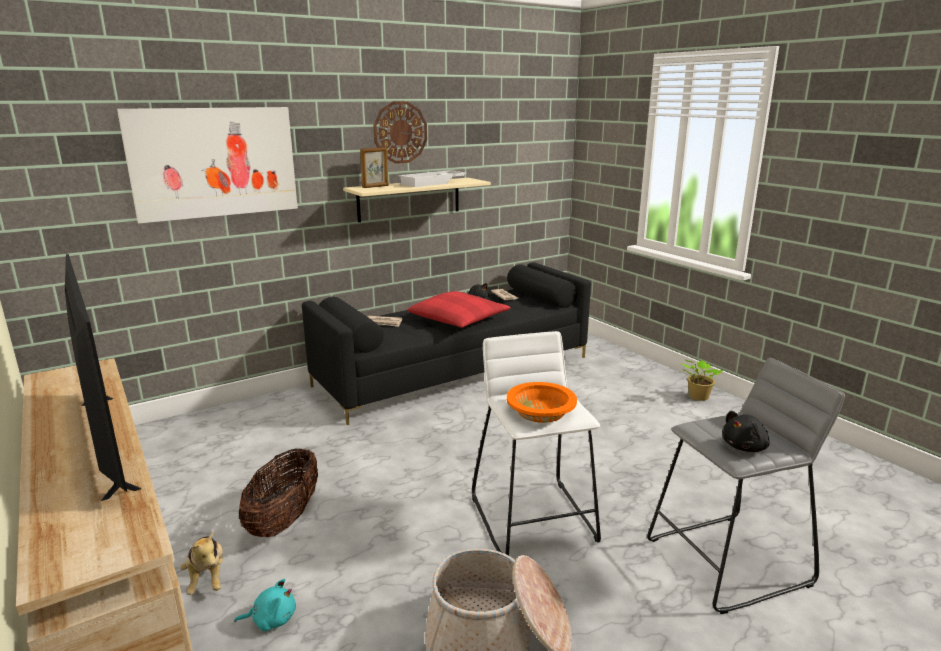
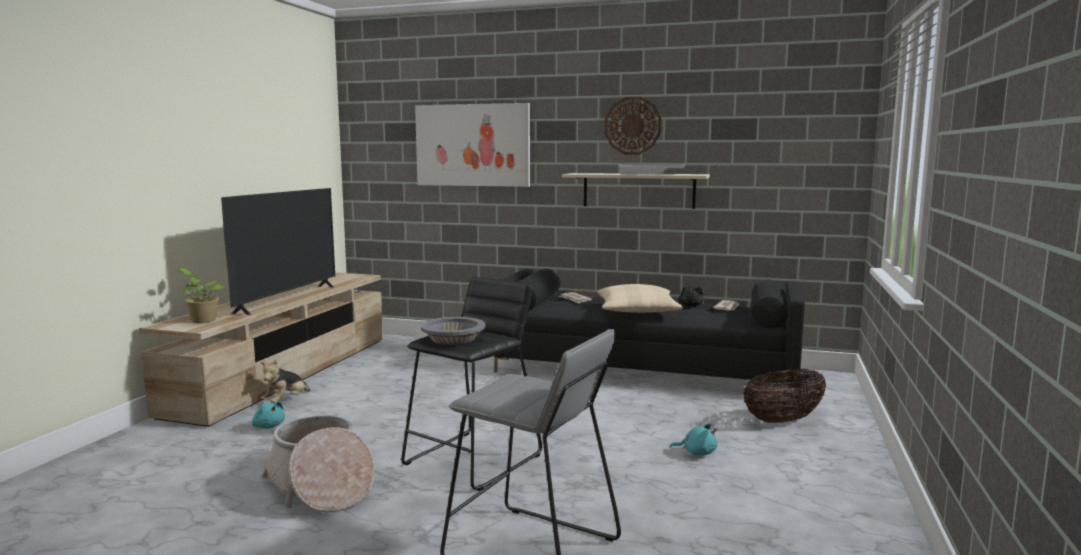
camera: 50 degrees right, 10 degrees down
(284, 519) = (362, 396): basket -> basket (783, 420)
(375, 186) = (594, 173): picture frame -> none
(459, 319) = (637, 311): red pillow -> beige pillow
(534, 518) = (473, 460): white stool -> black stool
(540, 411) = (453, 338): orange bowl -> grey bowl
(626, 425) = (697, 453): none -> turquoise plush toy
(697, 397) = (844, 469): potted plant -> potted plant (202, 320)
(745, 447) = (501, 395): black plush toy -> none

